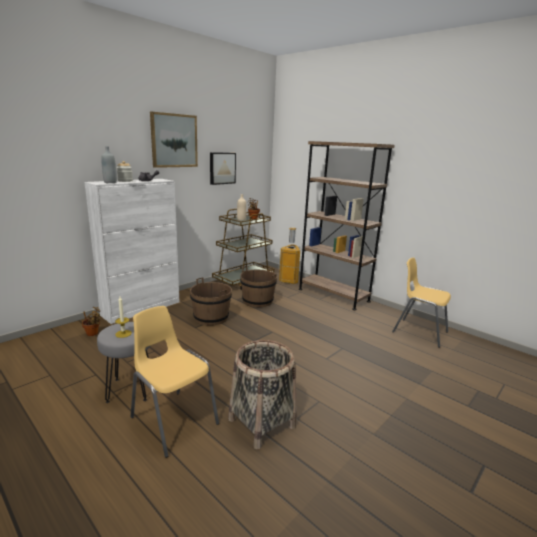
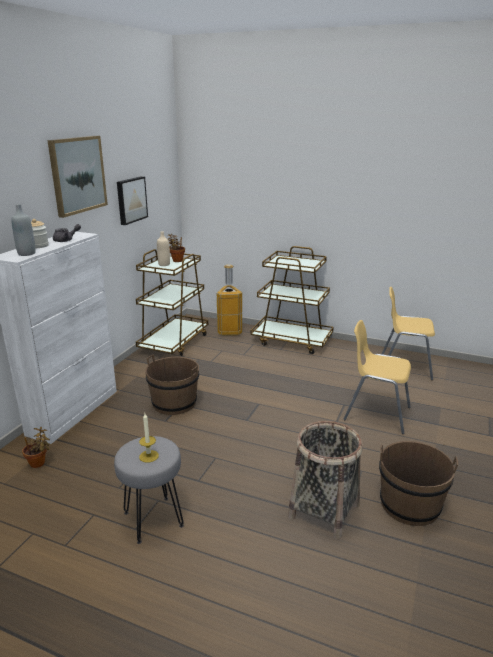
camera: 20 degrees left, 5 degrees up
(173, 420) = (232, 538): yellow chair -> yellow chair (376, 413)
(257, 301) = (212, 367): brown bucket -> brown bucket (409, 505)
(333, 295) = (292, 340): brown bookcase -> brown cart

